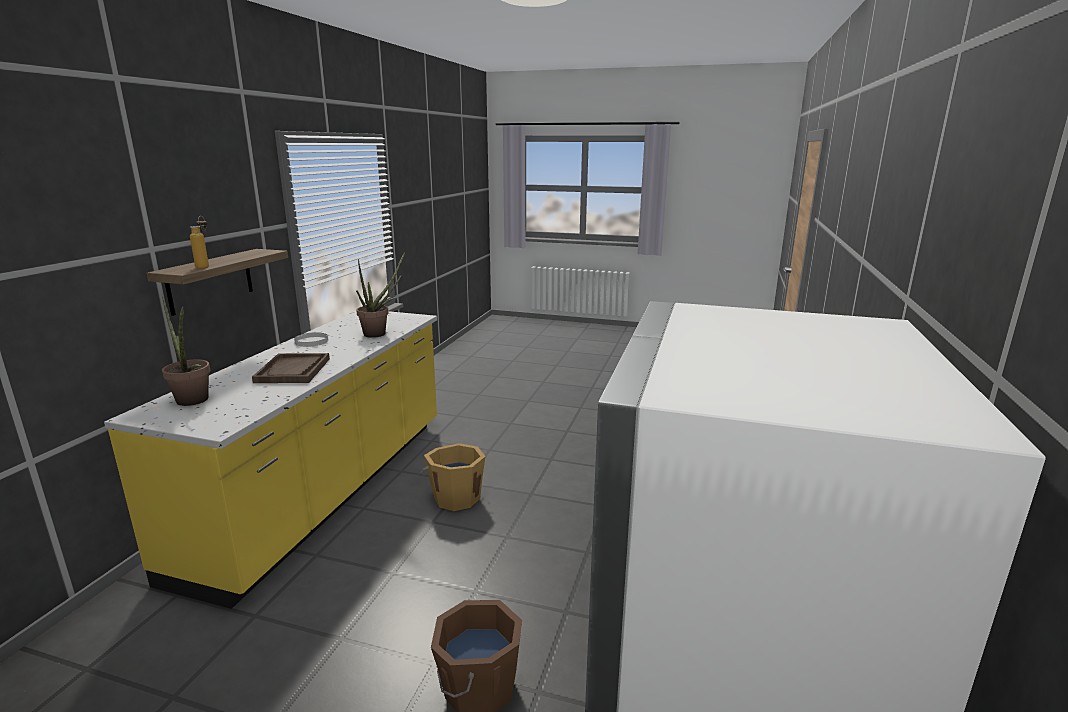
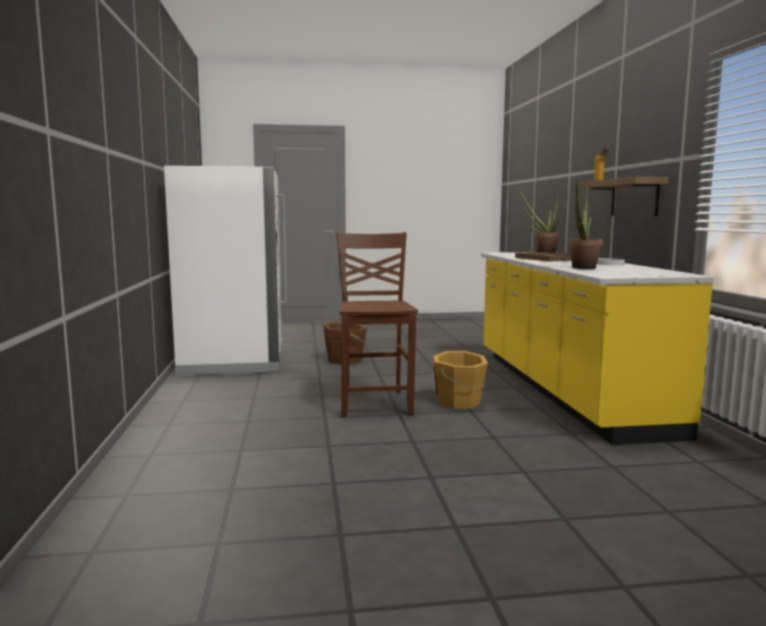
camera: 155 degrees right, 10 degrees down
(538, 518) = (375, 402): none -> brown chair

